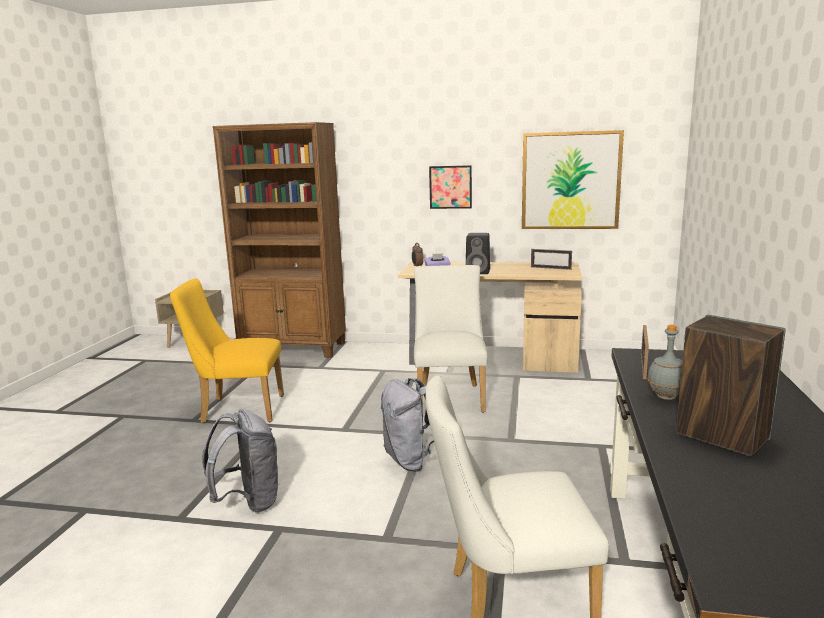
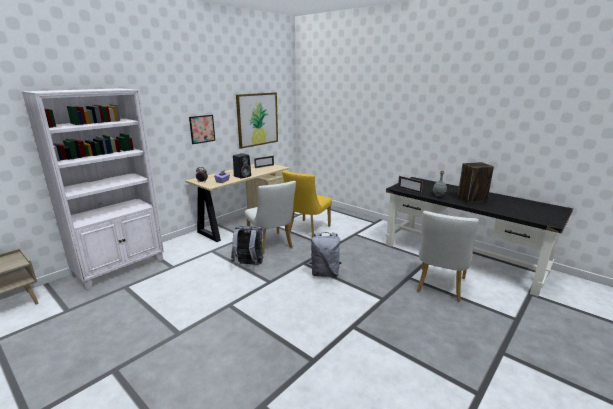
camera: 60 degrees left, 5 degrees up
(236, 410) = (189, 311): yellow chair -> yellow chair (307, 230)
(248, 502) = (318, 331): grey backpack -> grey backpack (249, 265)
(294, 348) = (120, 267): brown bookcase -> white bookcase
(450, 396) = (271, 245): white chair -> white chair turned 150 degrees counterclockwise

